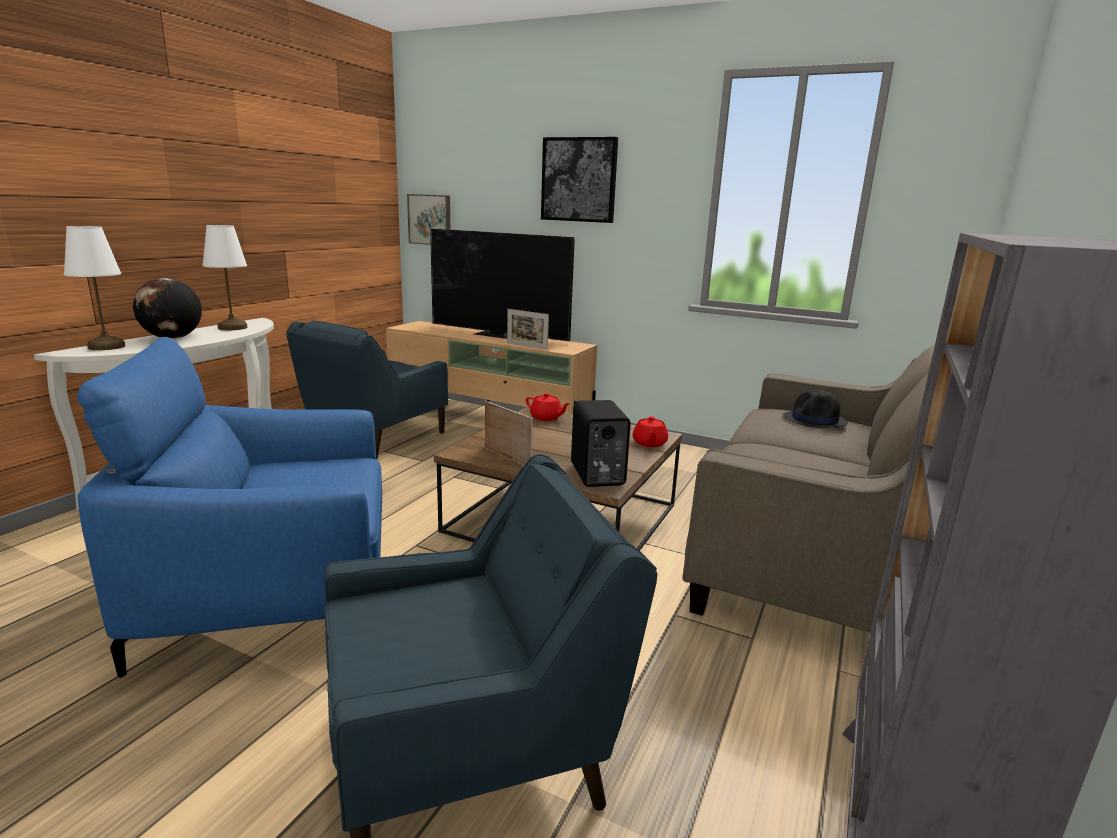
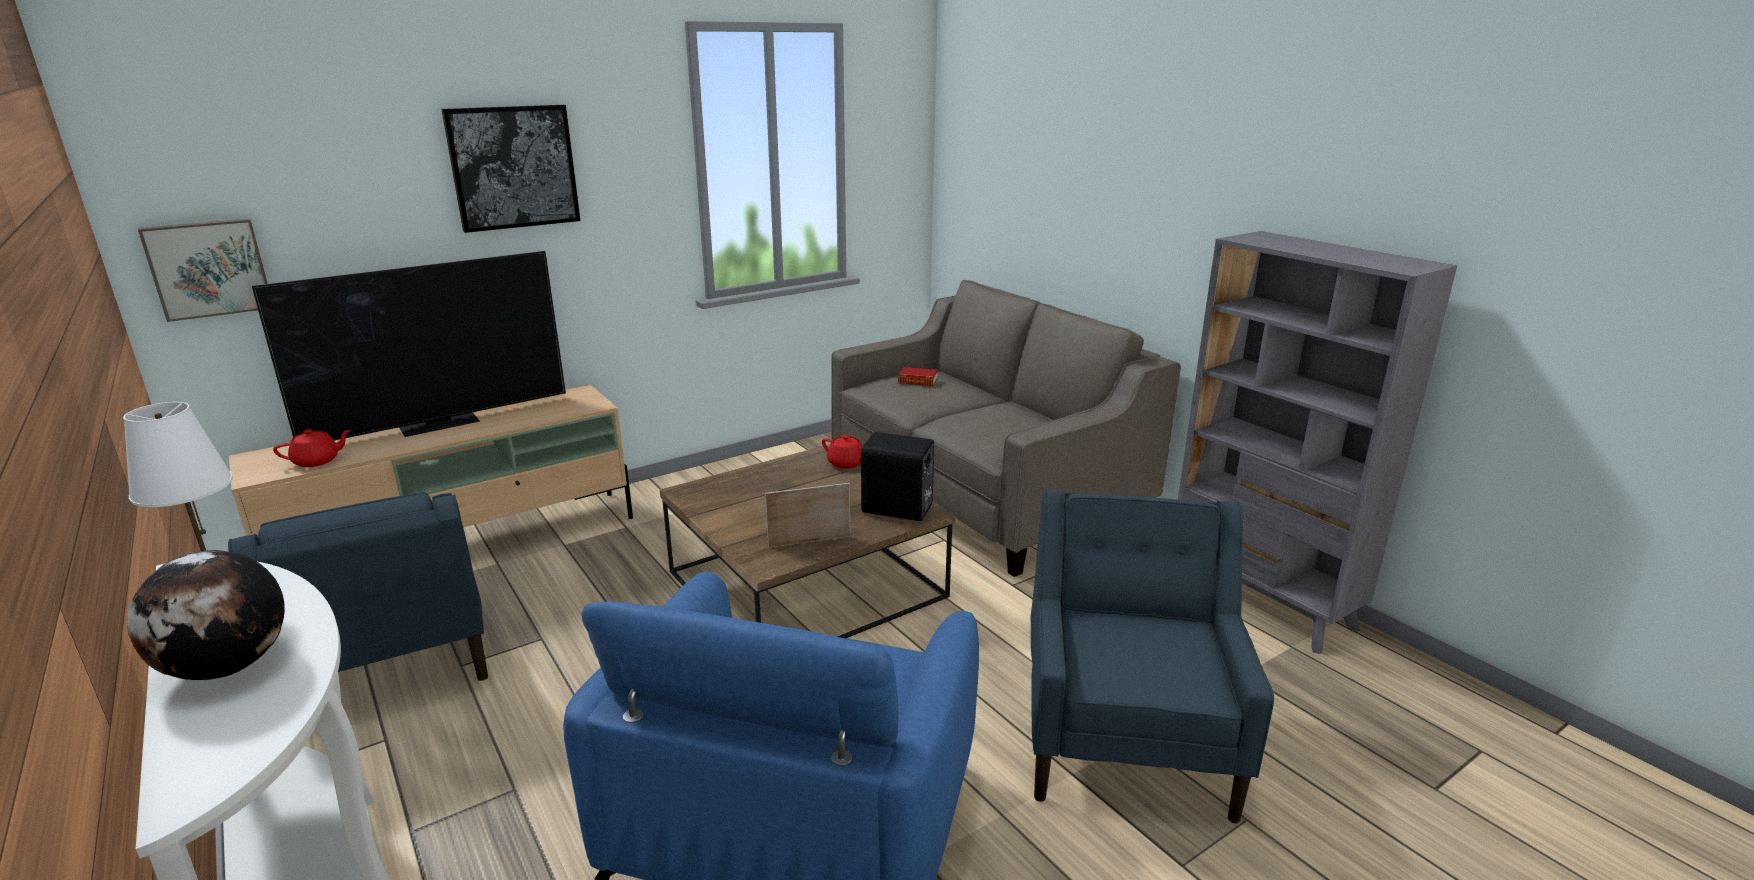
camera: 60 degrees left, 5 degrees up
(107, 347) = (203, 746): white table lamp -> none
(527, 346) = (535, 421): picture frame -> none
(546, 418) = (715, 491): red teapot -> red teapot (317, 461)
(815, 420) = (918, 381): black hat -> book

